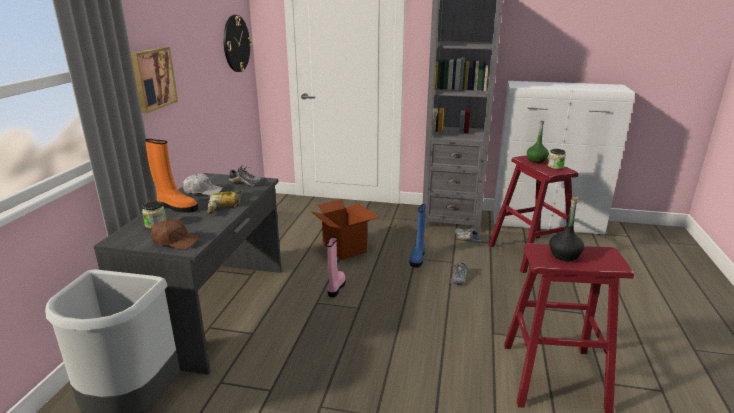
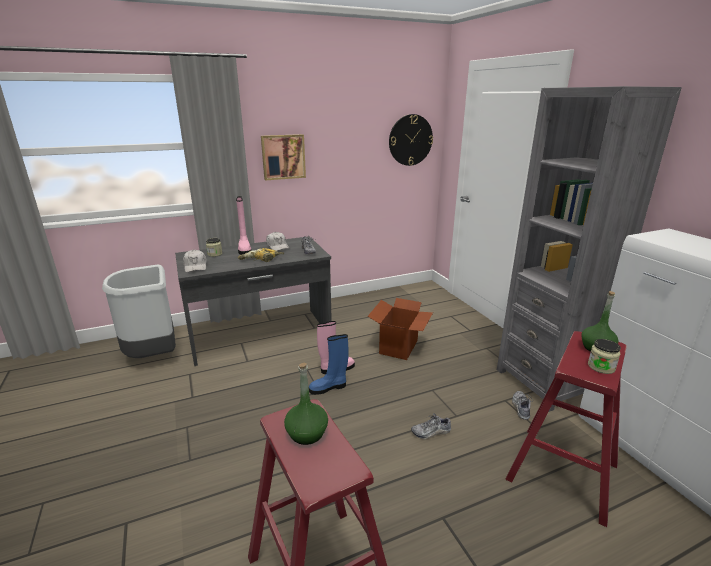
camera: 55 degrees right, 0 degrees up
(176, 207) = (244, 249): orange boot -> pink boot
(176, 241) = (195, 266): brown cap -> white cap
(417, 258) = (434, 391): blue boot -> blue boot (329, 387)
(564, 255) = (306, 433): black bottle -> green bottle

